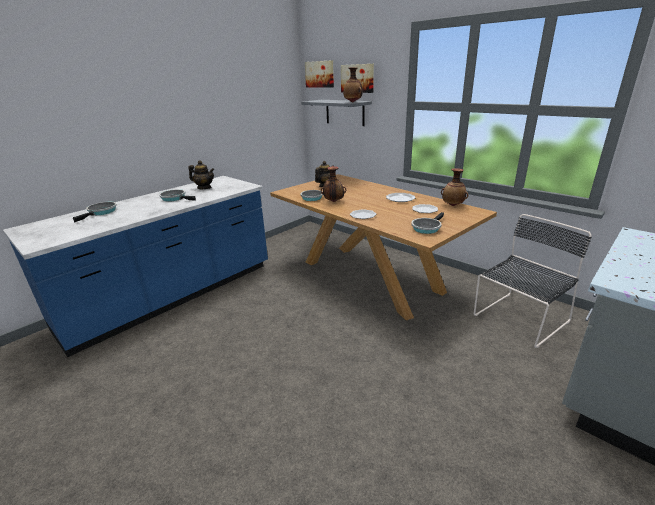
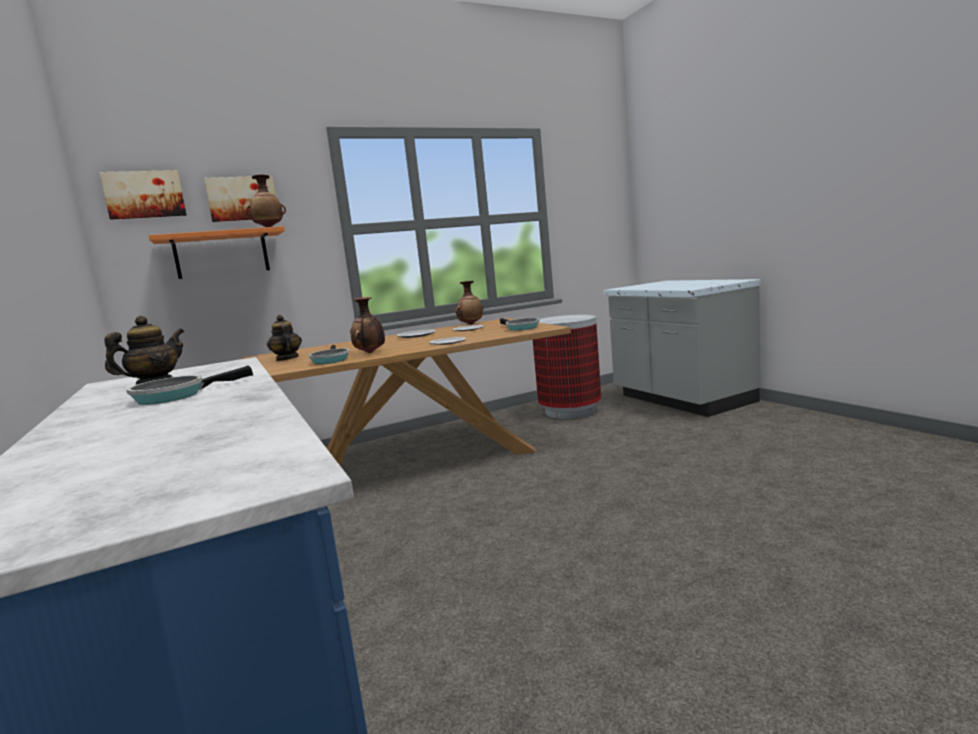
camera: 70 degrees left, 15 degrees down
(101, 212) = (94, 449): frying pan -> none
(345, 112) = (221, 254): grey shelf -> orange shelf
(519, 319) = (570, 411): black chair -> trash can

